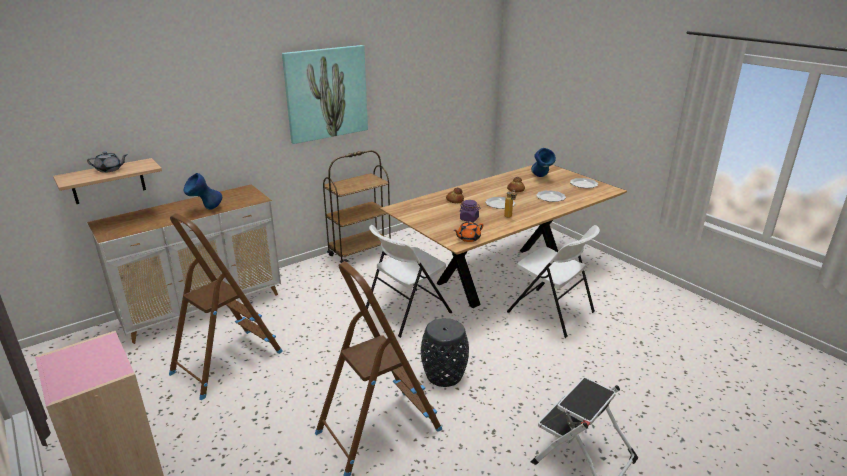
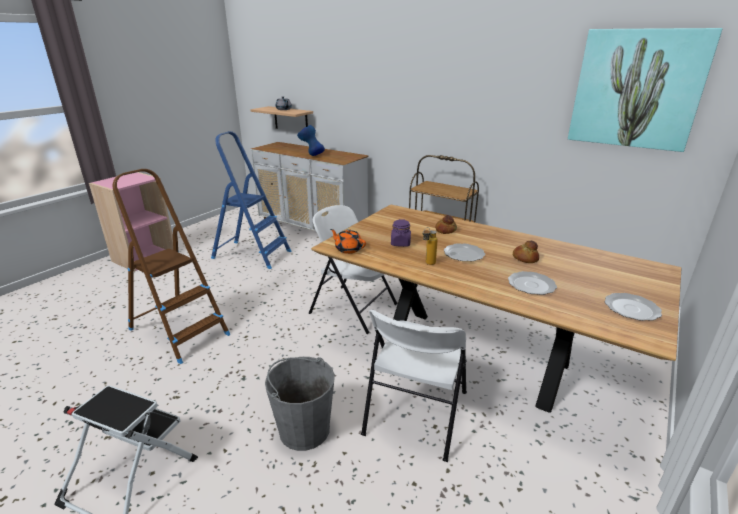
camera: 70 degrees right, 0 degrees up
(228, 362) = (252, 255): brown step ladder -> blue step ladder
(326, 93) = (446, 90): picture -> picture (636, 89)
(444, 375) = (258, 350): black stool -> none
(541, 177) = (603, 271): blue vase -> none
(554, 361) = (304, 429): none -> grey bucket

